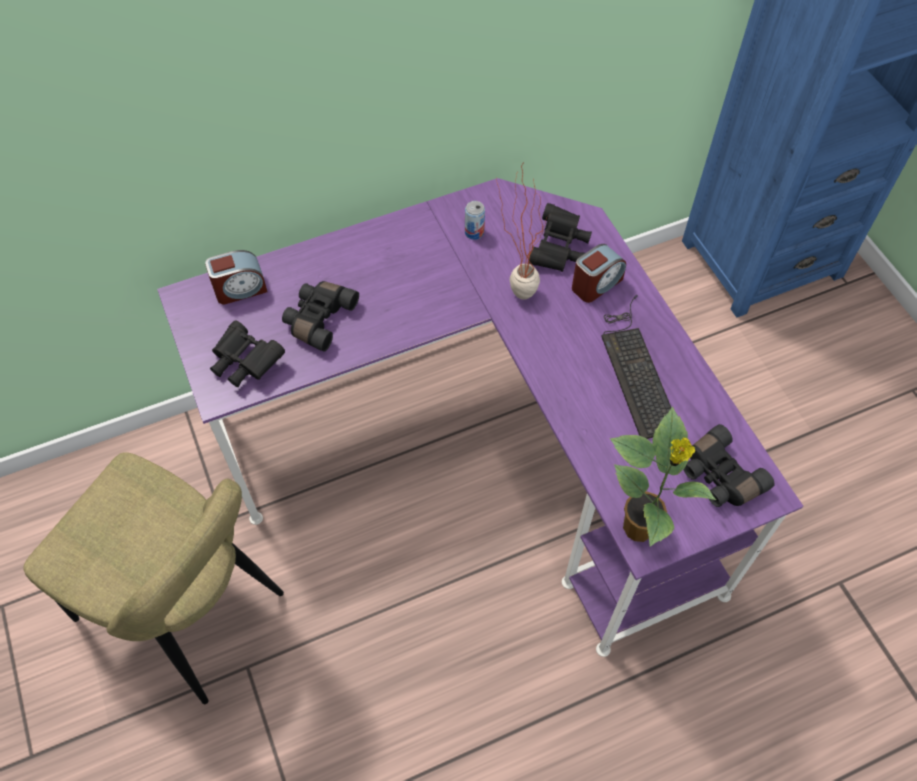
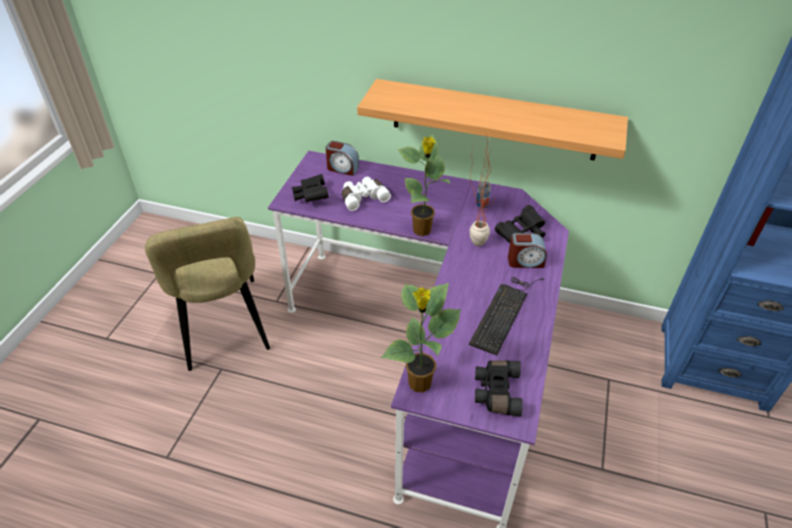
camera: 40 degrees right, 15 degrees down
(318, 319) = (363, 198): black binoculars -> white binoculars
(439, 109) = (494, 120): none -> shelf
(443, 320) = (422, 231): none -> potted plant

